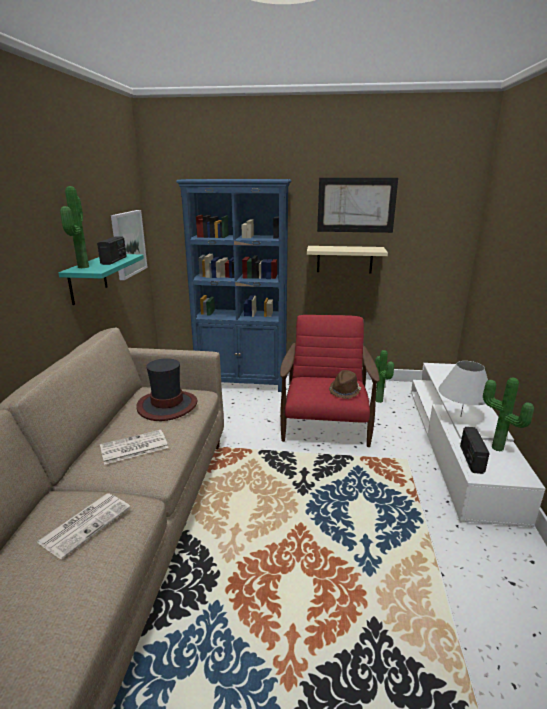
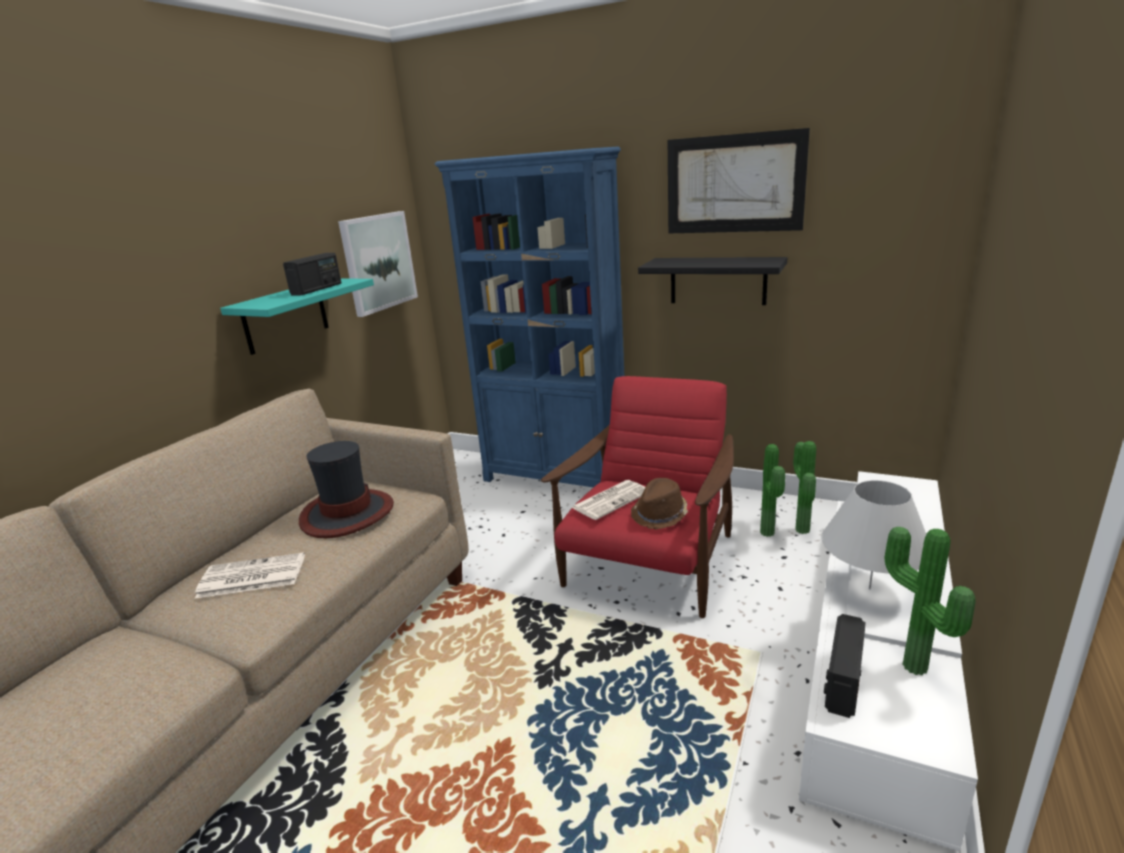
camera: 20 degrees right, 0 degrees up
(81, 267) = (258, 300): potted plant -> potted plant (799, 530)
(86, 523) = (93, 691): newspaper -> newspaper (611, 500)
(344, 259) = (718, 280): beige shelf -> black shelf

